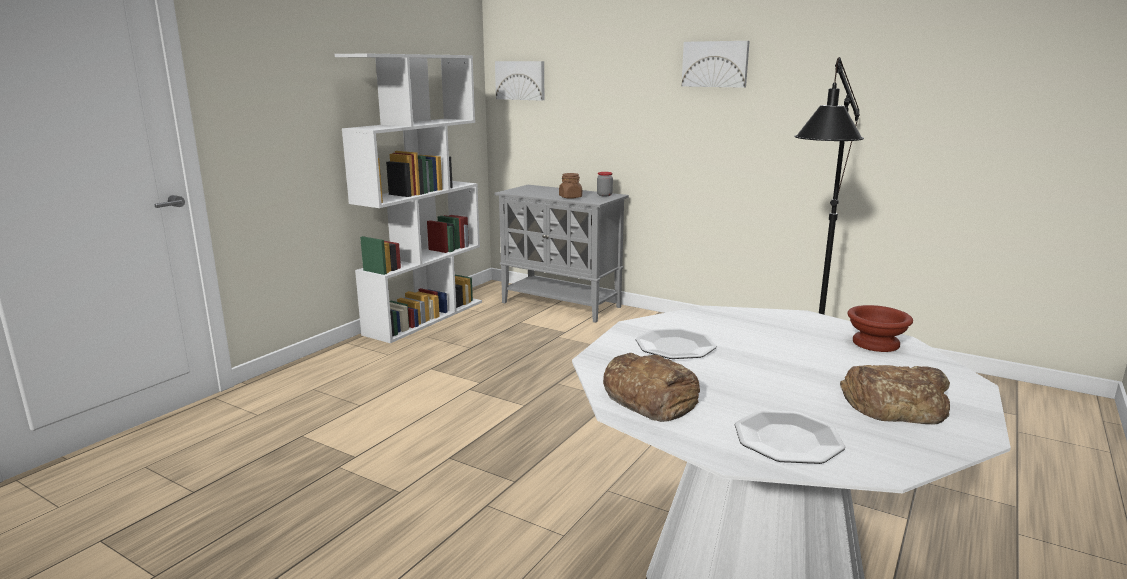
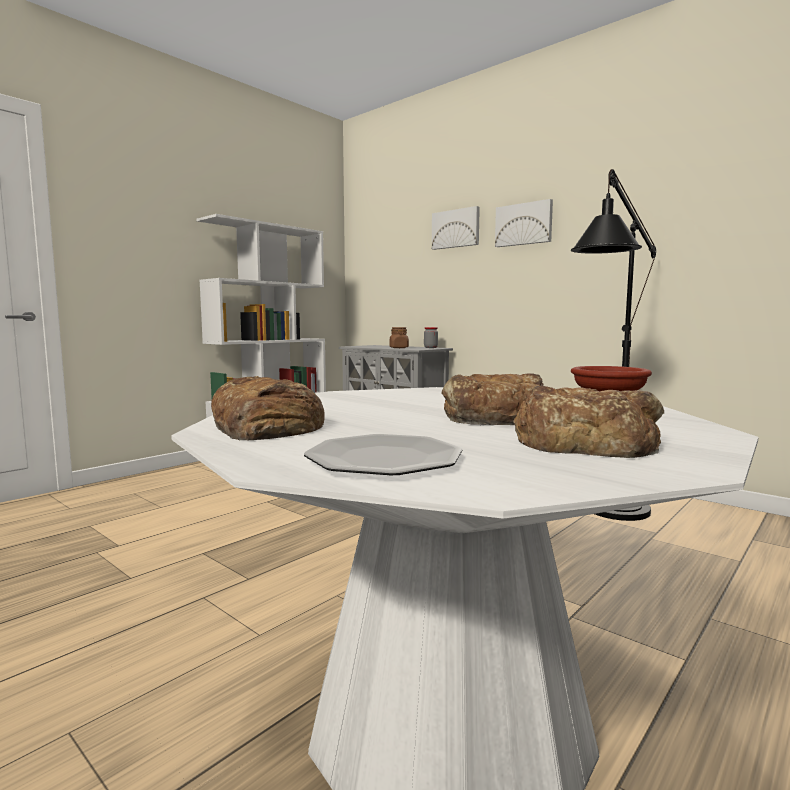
camera: 10 degrees right, 10 degrees down
(521, 80) = (370, 258): picture -> picture (456, 229)
(675, 346) = (361, 402): plate -> none
(806, 368) = (496, 417): none -> bread

